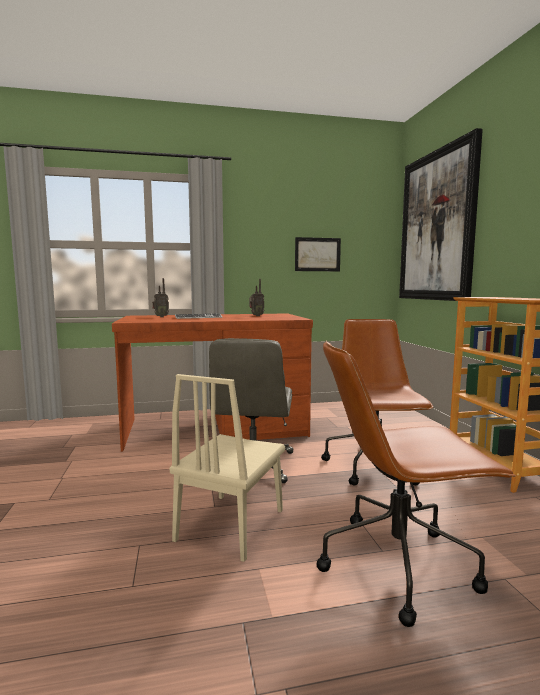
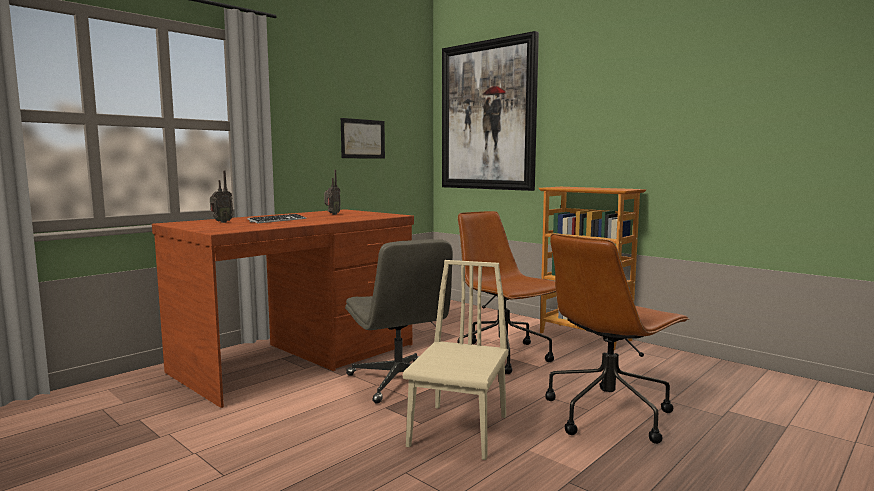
camera: 35 degrees left, 0 degrees up
(231, 524) = (458, 430): beige chair -> beige chair turned 150 degrees counterclockwise

